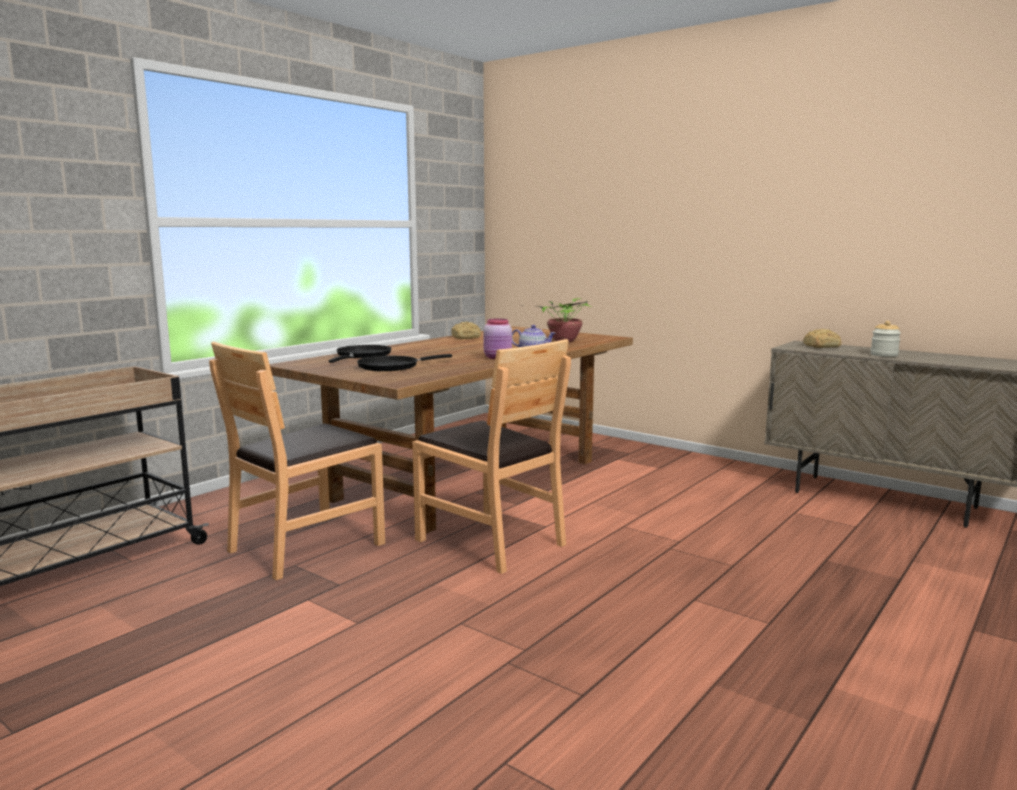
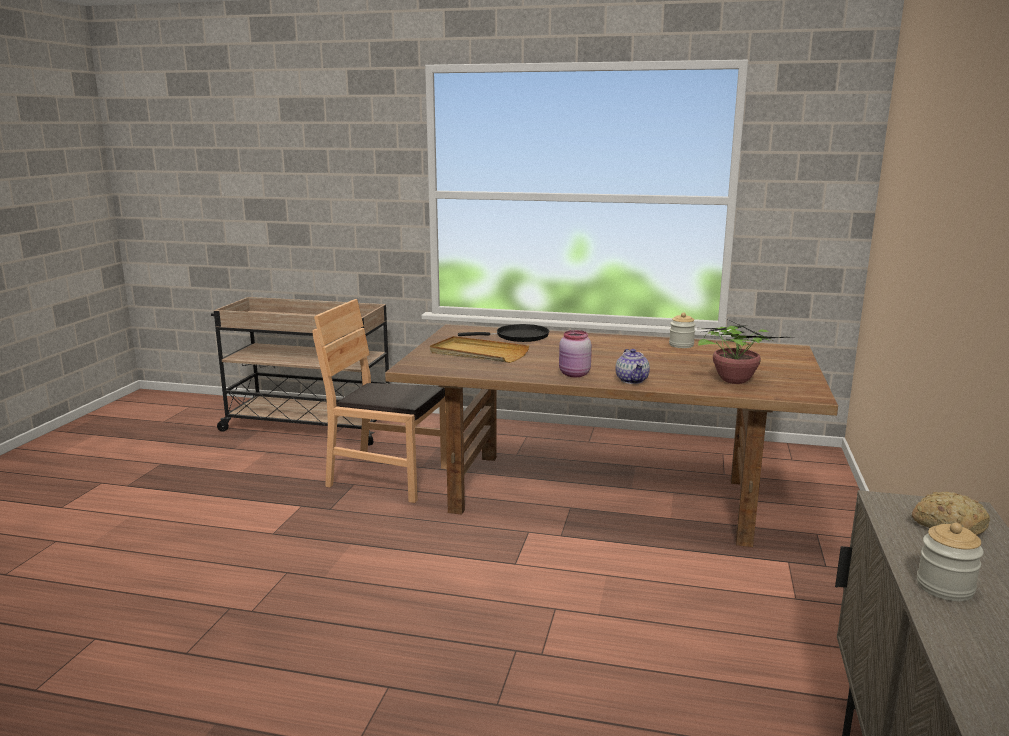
camera: 65 degrees right, 5 degrees up
(392, 367) = (478, 353): black frying pan -> beige tray
(466, 337) = (681, 345): bread -> jar
(491, 541) = (454, 545): brown chair -> none

